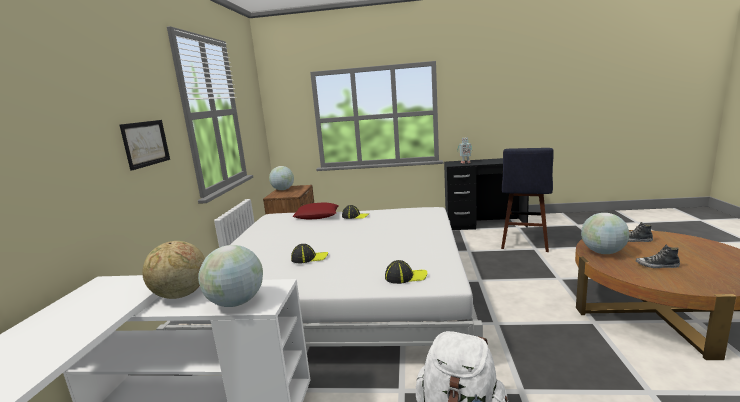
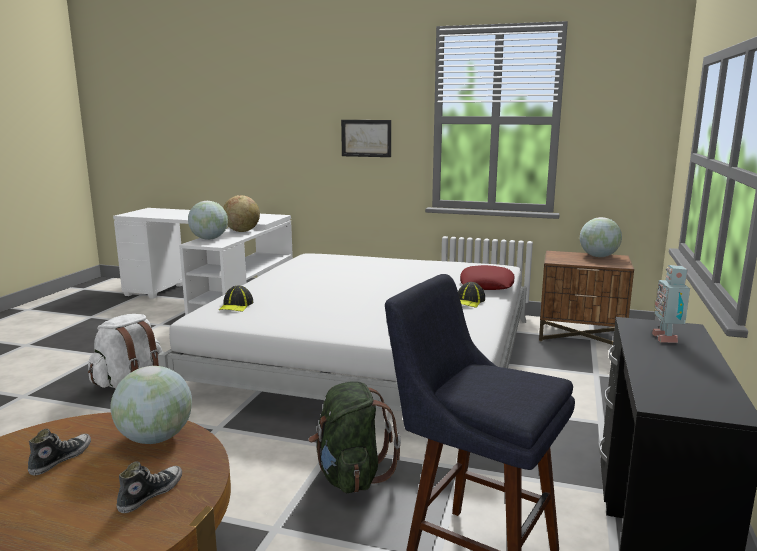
camera: 100 degrees right, 0 degrees up
(309, 258) = (328, 278): cap -> none
(501, 271) = (350, 476): none -> green backpack

